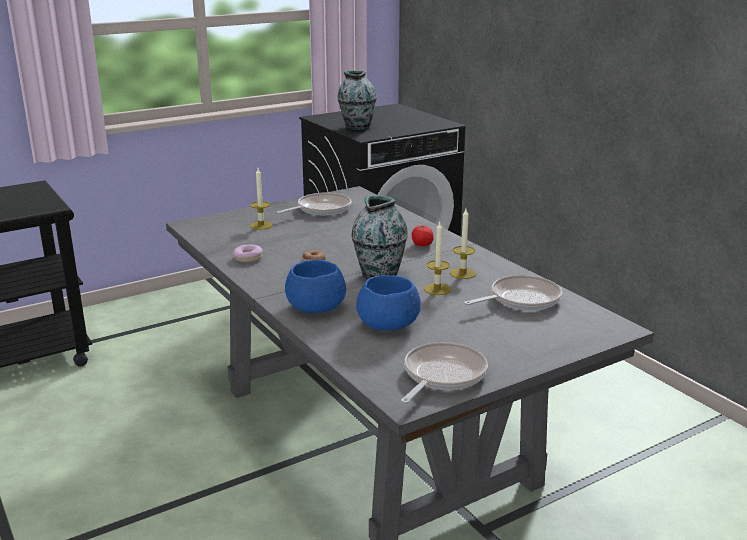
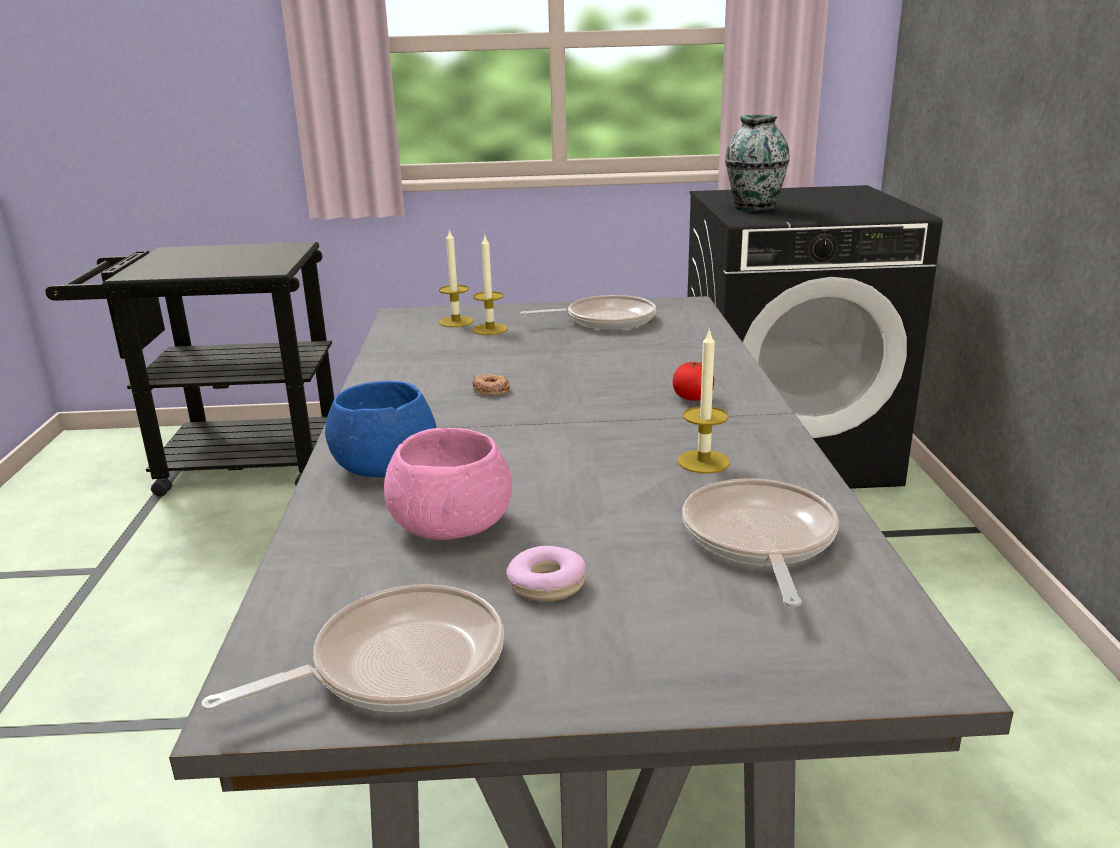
camera: 30 degrees right, 0 degrees up
(248, 258) = (405, 371): donut -> donut (546, 584)
(379, 274) = (557, 433): vase -> none
(387, 323) = (451, 524): blue bowl -> pink bowl
(437, 289) = (620, 480): candle -> candle (456, 322)
(521, 299) = (759, 539): frying pan -> frying pan turned 90 degrees counterclockwise

